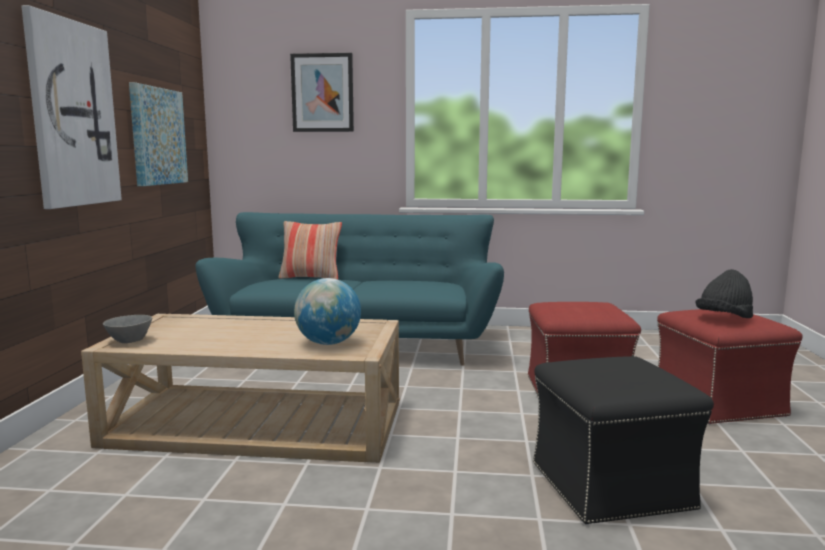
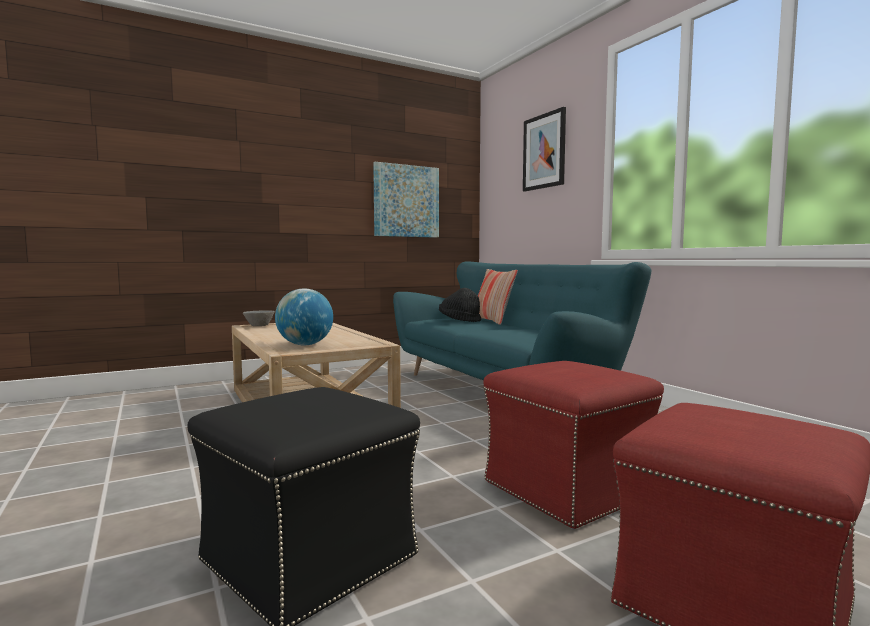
camera: 55 degrees right, 5 degrees down
(72, 114) = (308, 184): picture -> none
(724, 318) = (716, 426): black hat -> black hat (459, 321)

